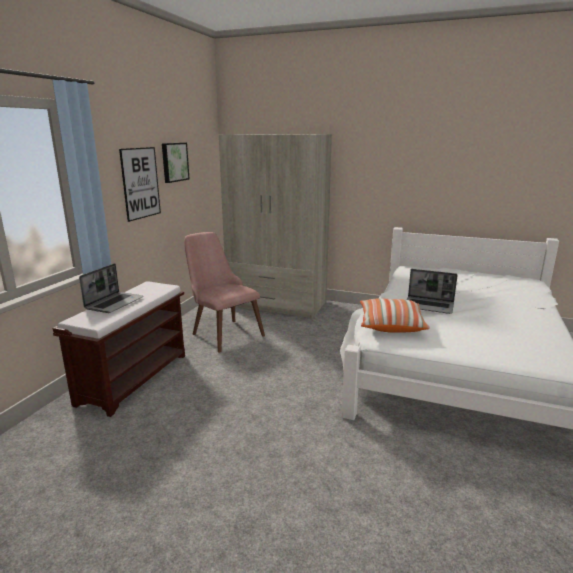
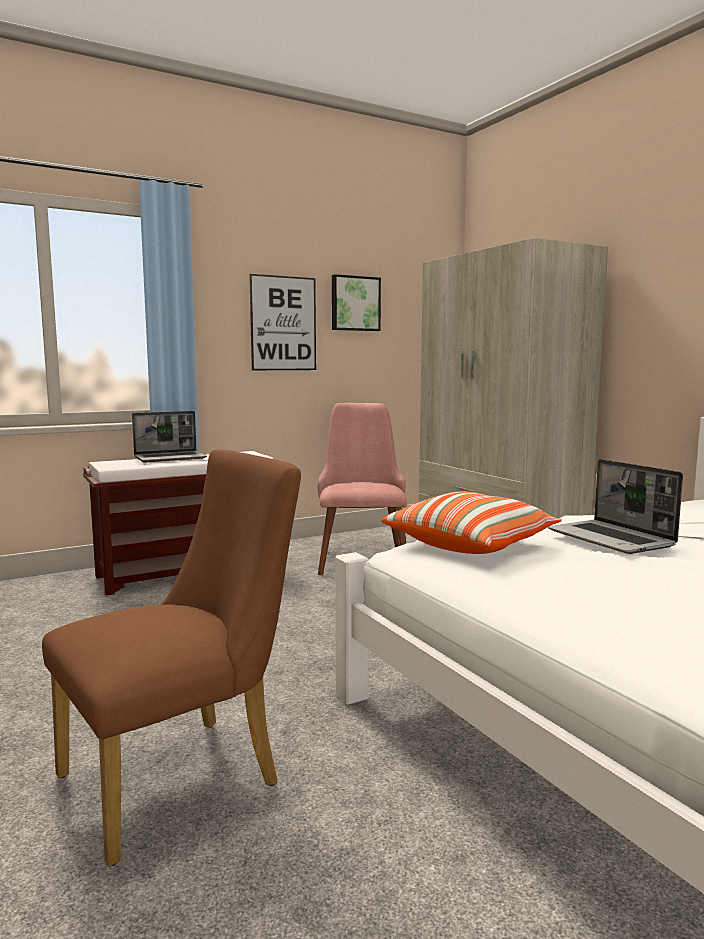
camera: 40 degrees right, 10 degrees down
(350, 488) = (184, 776): none -> brown chair

